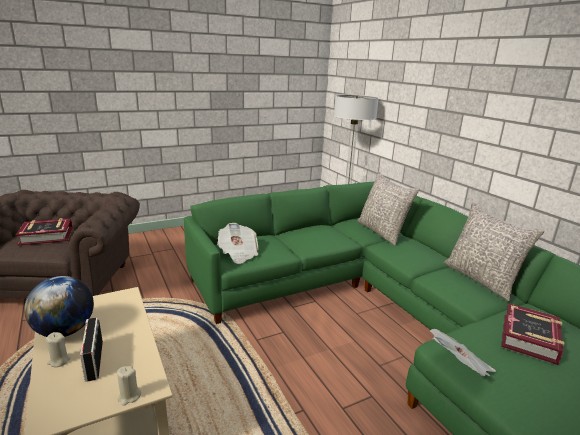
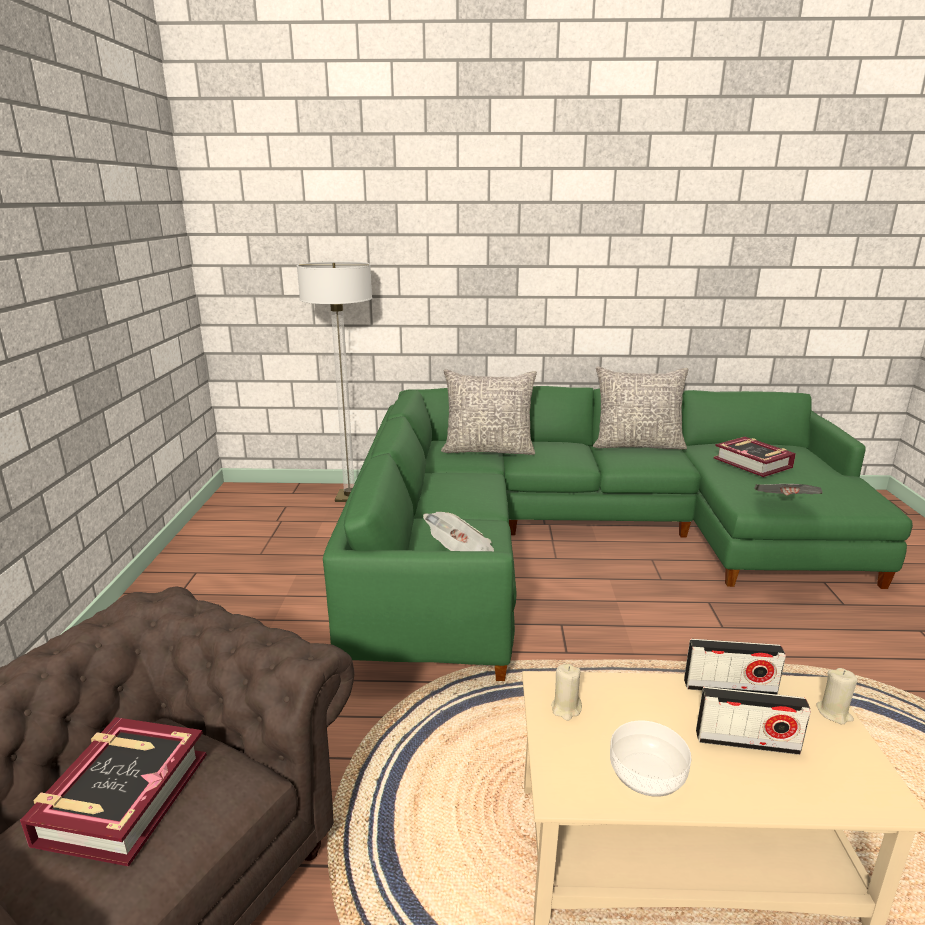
camera: 60 degrees left, 0 degrees up
(59, 361) = (741, 784): beige candle -> beige candle (566, 709)
(65, 331) = (647, 773): globe -> bowl
(144, 351) = (729, 687): none -> radio

